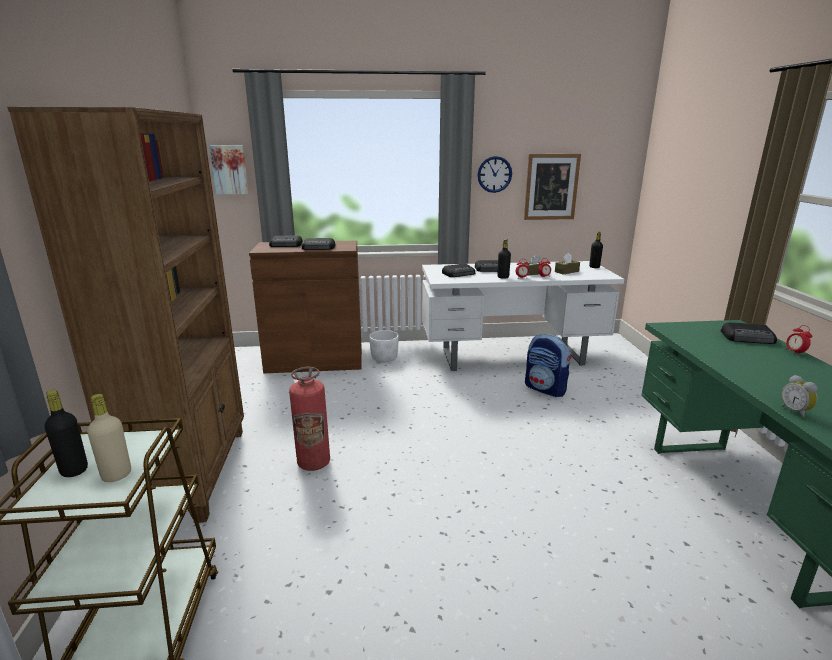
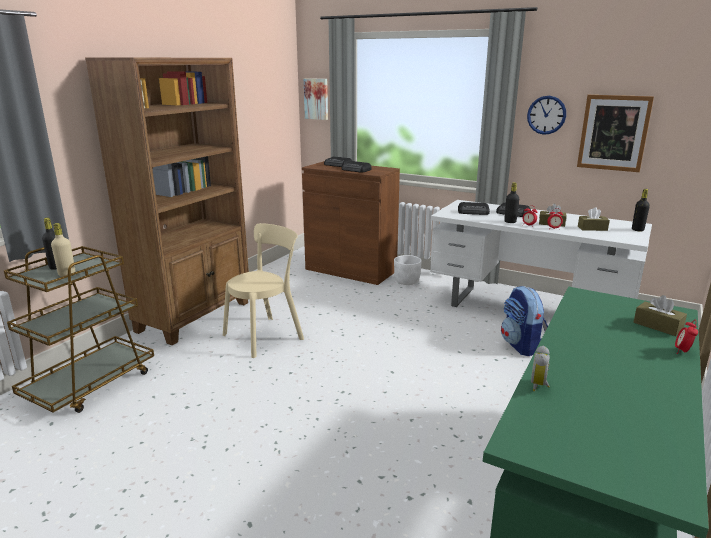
camera: 35 degrees right, 0 degrees up
(314, 463) = (266, 335): fire extinguisher -> beige chair
(748, 338) = (657, 326): radio -> brown tissue box

